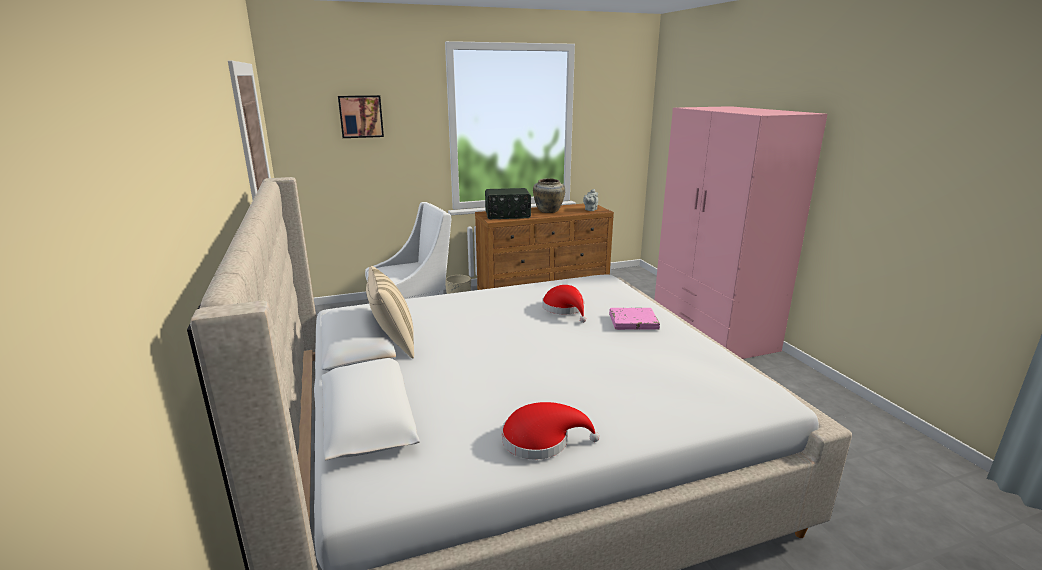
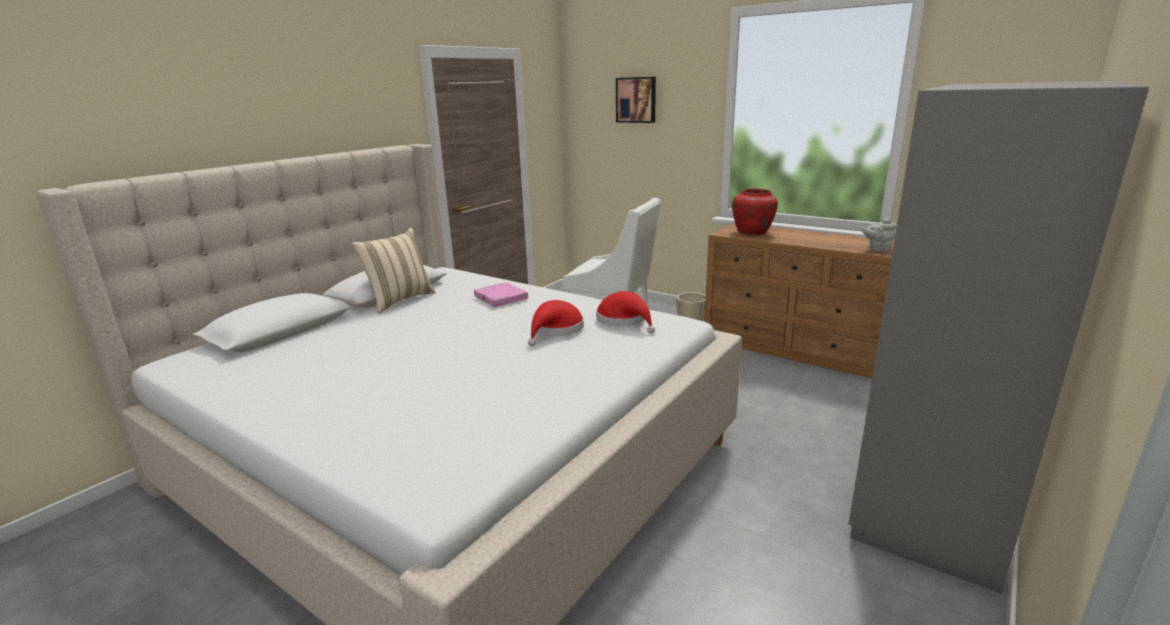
camera: 55 degrees right, 0 degrees up
(507, 215) = (753, 232): radio -> red vase
(541, 440) = (266, 394): red hat -> red hat (624, 320)
(548, 211) = (815, 238): beige vase -> none
(633, 322) = (566, 367): pink book -> pink book (501, 298)
(712, 331) = (933, 497): pink wardrobe -> grey wardrobe

